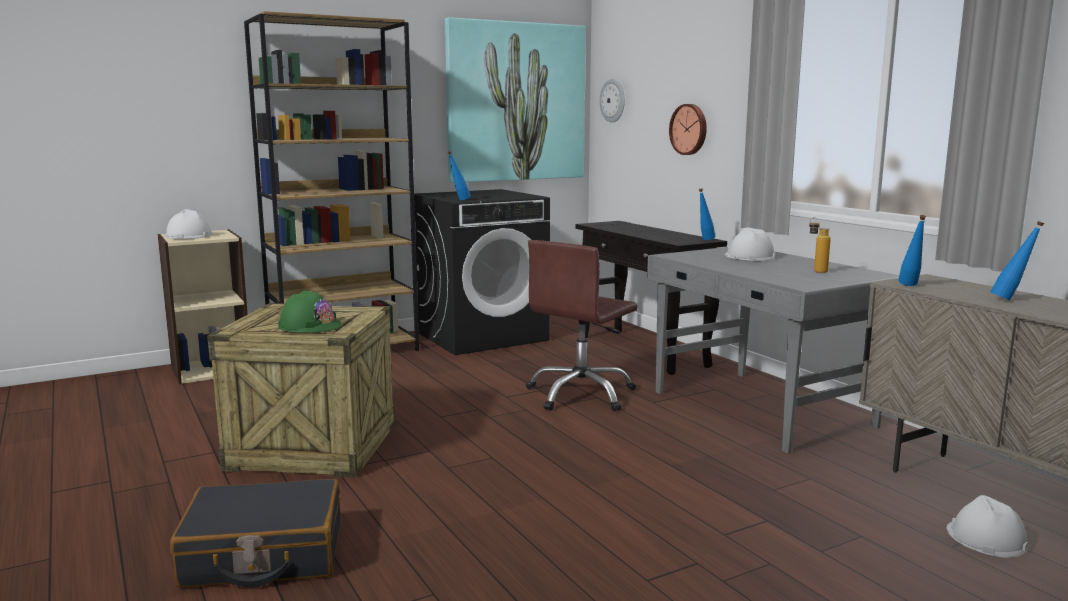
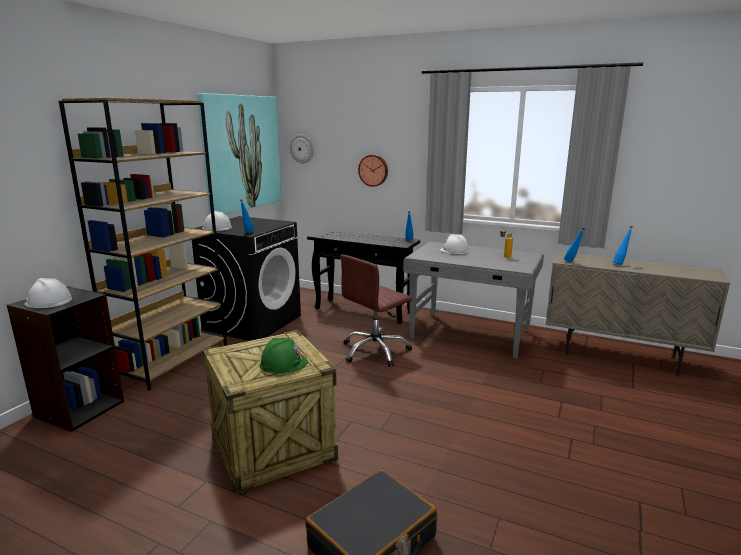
camera: 35 degrees left, 5 degrees up
(211, 369) = (79, 408): beige bookcase -> black bookcase
(581, 394) = (375, 351): brown office chair -> brown office chair turned 45 degrees clockwise
(985, 538) = (636, 379): white hard hat -> white hard hat (217, 228)

